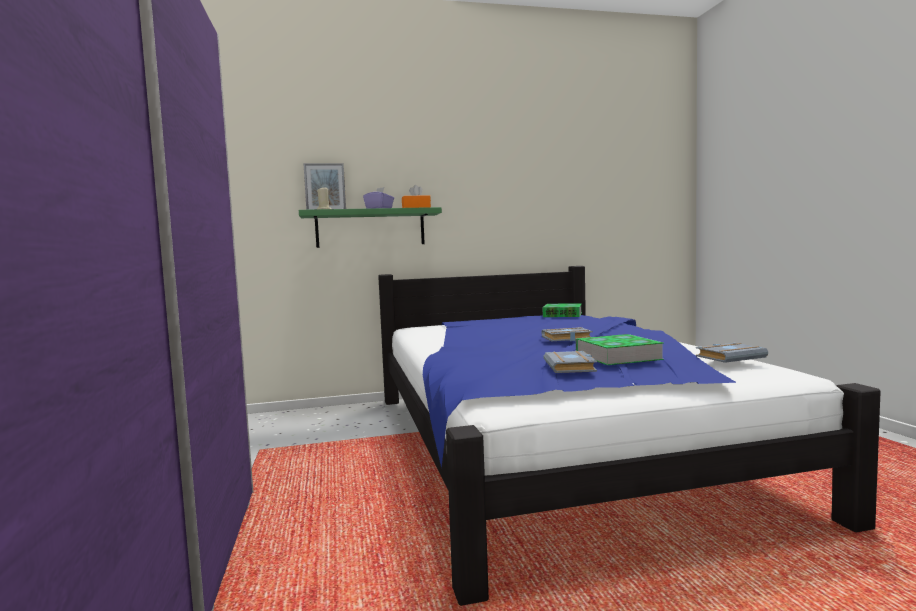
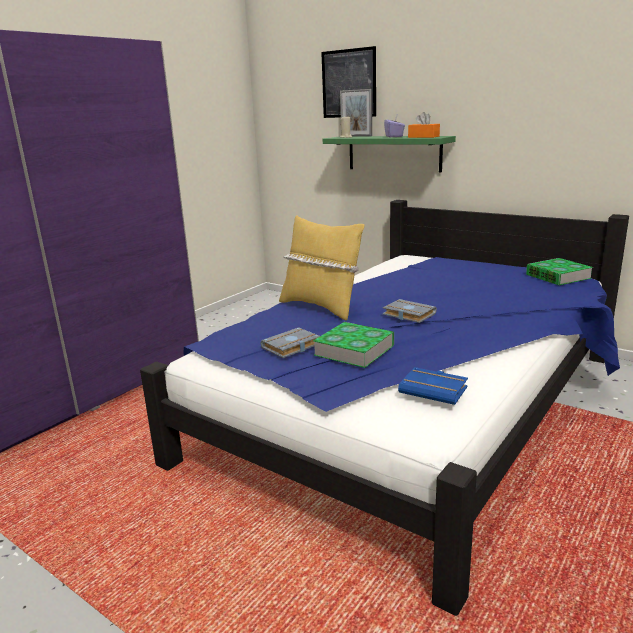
camera: 50 degrees right, 15 degrees up
(310, 157) = (349, 83): none -> picture
(481, 351) = (321, 307): none -> yellow pillow
(730, 357) = (435, 390): grey book -> blue book

